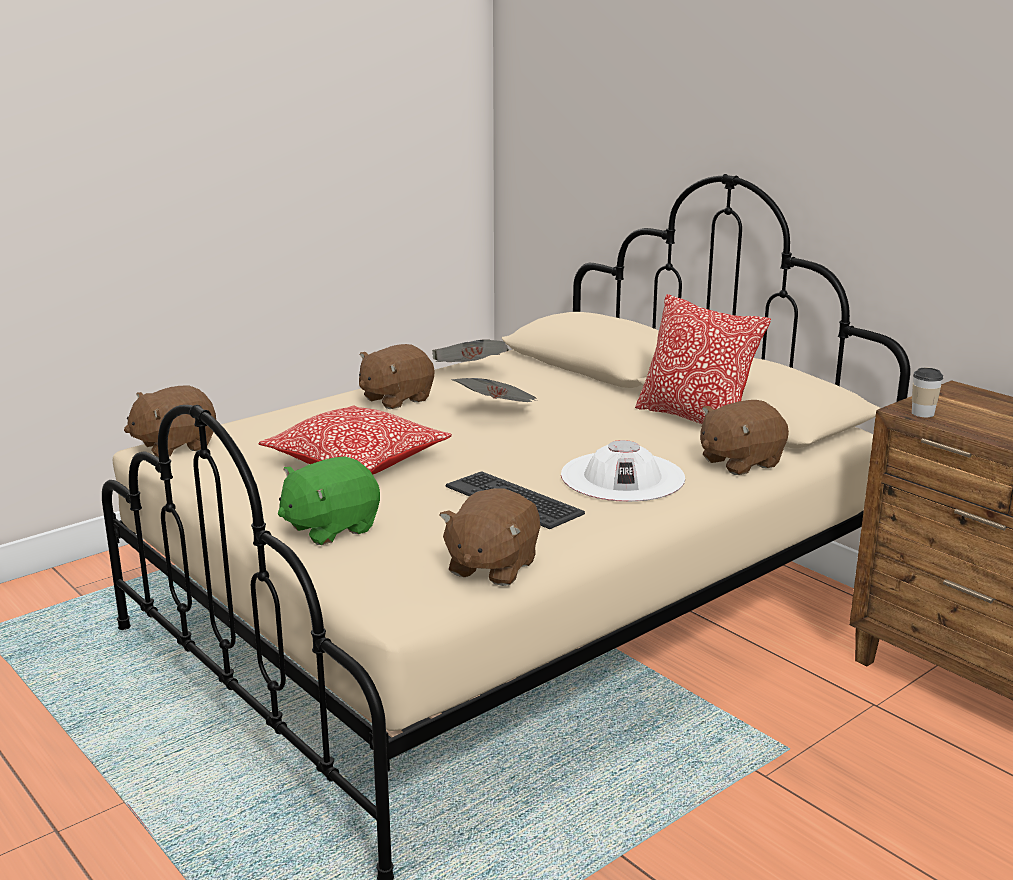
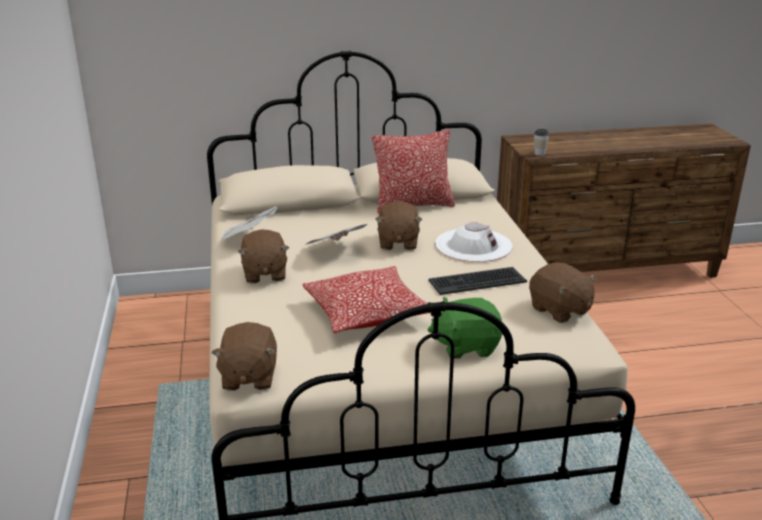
camera: 60 degrees left, 5 degrees up
(330, 528) = (465, 346): green plush toy -> green plush toy turned 90 degrees clockwise
(739, 462) = (482, 214): brown plush toy -> brown plush toy (397, 242)

